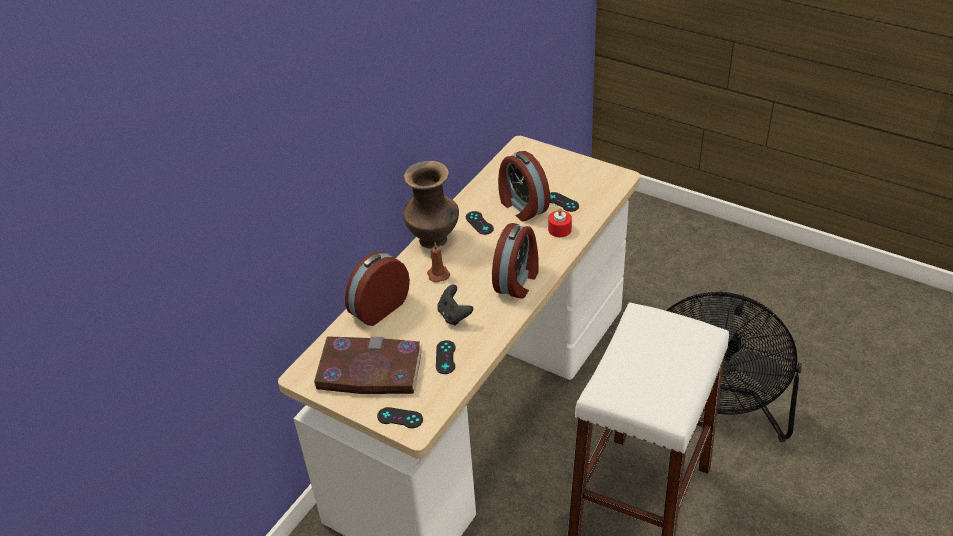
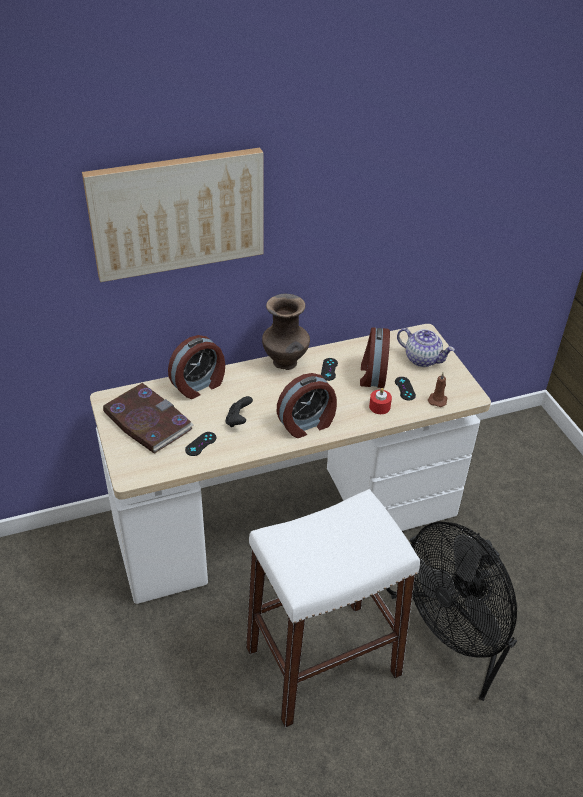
camera: 35 degrees right, 0 degrees up
(313, 121) = (177, 213): none -> picture
(378, 307) = (199, 385): alarm clock -> alarm clock turned 150 degrees clockwise
(400, 418) = (129, 463): black game controller -> none
(438, 274) = (261, 387): brown candle -> brown candle (437, 400)
(547, 169) = (423, 359): none -> teapot

